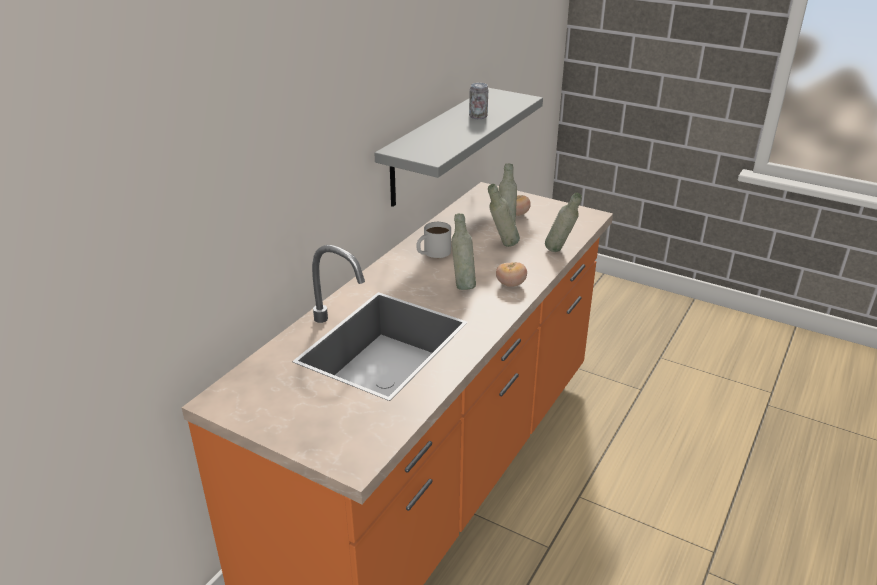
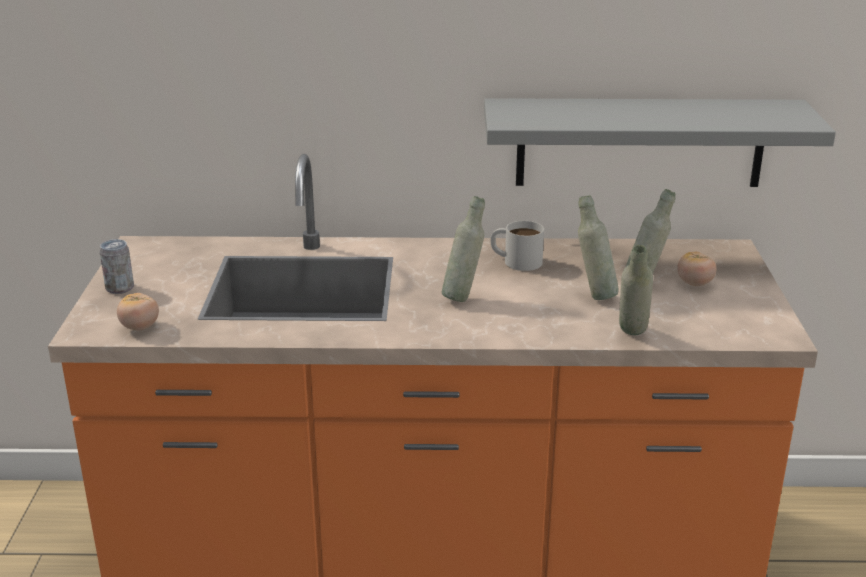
camera: 60 degrees right, 5 degrees down
(478, 116) = (683, 114): can -> can (120, 288)
(510, 284) = (501, 324): tomato -> tomato (140, 327)

